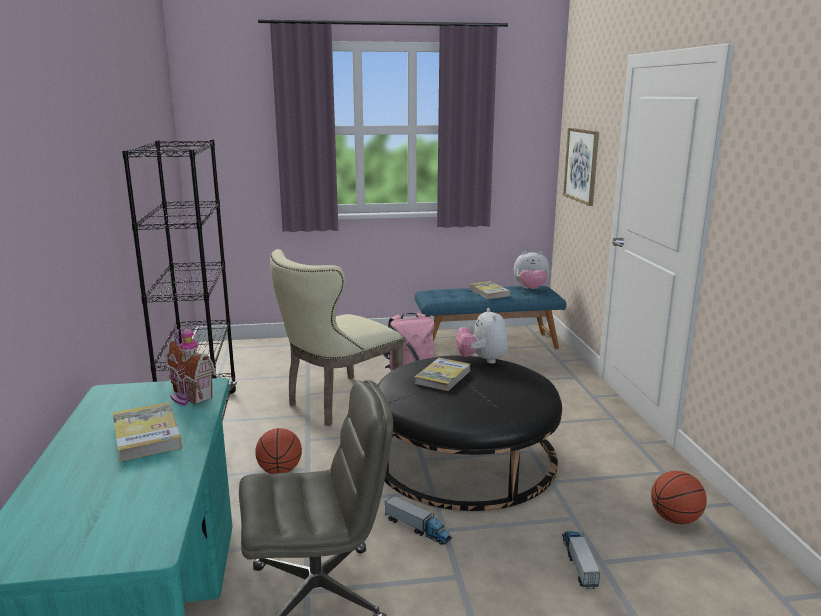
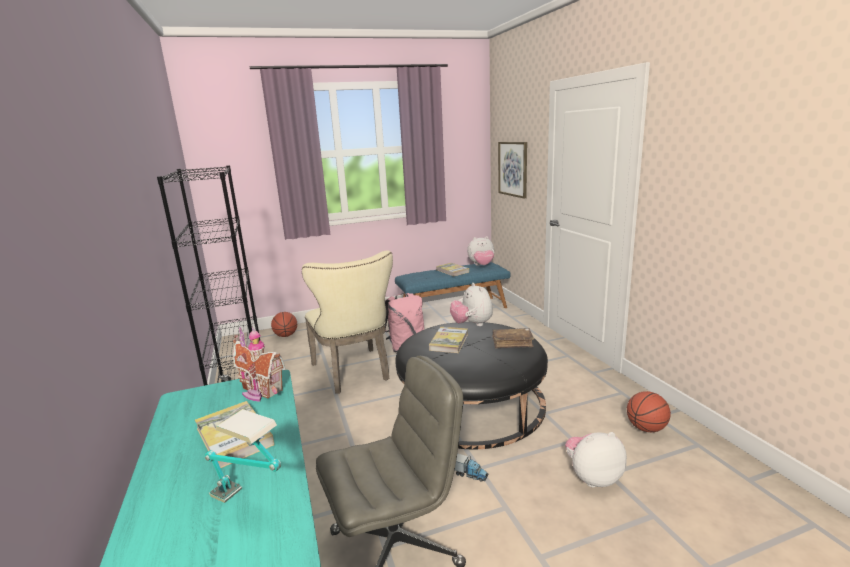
camera: 10 degrees left, 0 degrees up
(138, 495) = (251, 504): none -> table lamp
(280, 471) = (325, 439): basketball -> basketball (286, 335)
(337, 403) = (354, 373): beige chair -> beige chair turned 60 degrees counterclockwise
(520, 387) = (512, 342): none -> brown book
(578, 562) = (592, 477): toy truck -> plush toy

